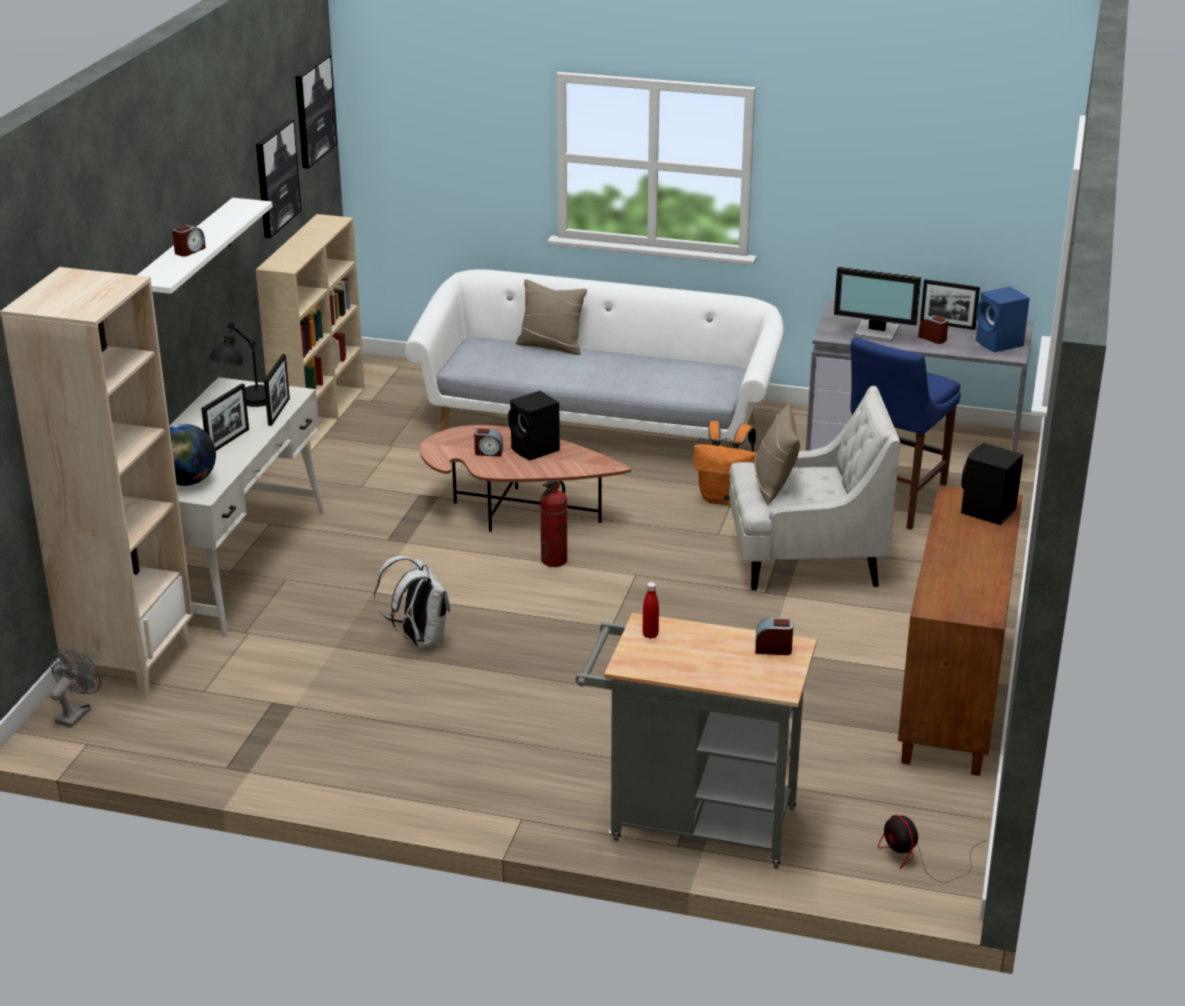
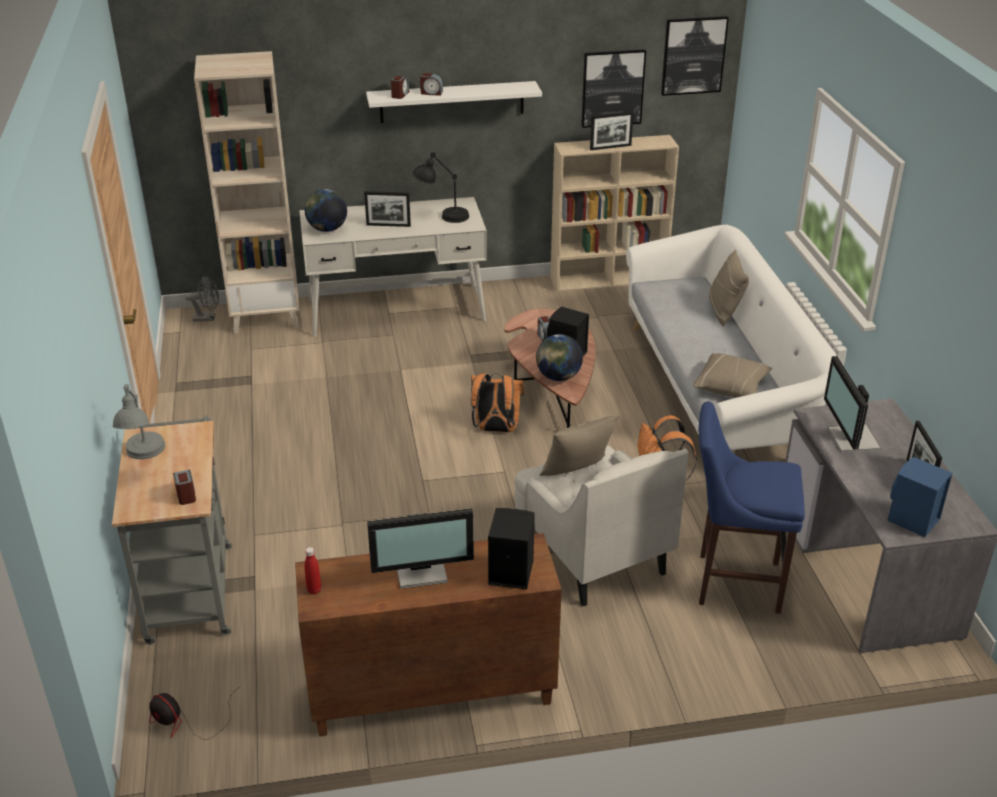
camera: 65 degrees right, 5 degrees up
(279, 412) = (442, 228): picture frame -> picture frame (610, 147)
(419, 639) = (354, 405): white backpack -> none
(554, 561) = (495, 429): fire extinguisher -> orange backpack
(573, 465) = (558, 377): none -> globe
(650, 635) = (184, 435): red bottle -> red bottle (314, 590)
(680, 667) = (144, 458): none -> grey table lamp
(688, 381) = (731, 387): none -> beige pillow
(919, 859) = (186, 722): fan -> fan turned 90 degrees counterclockwise
(933, 338) = (876, 475): alarm clock -> alarm clock (400, 95)
(963, 553) = (422, 571): none -> monitor

